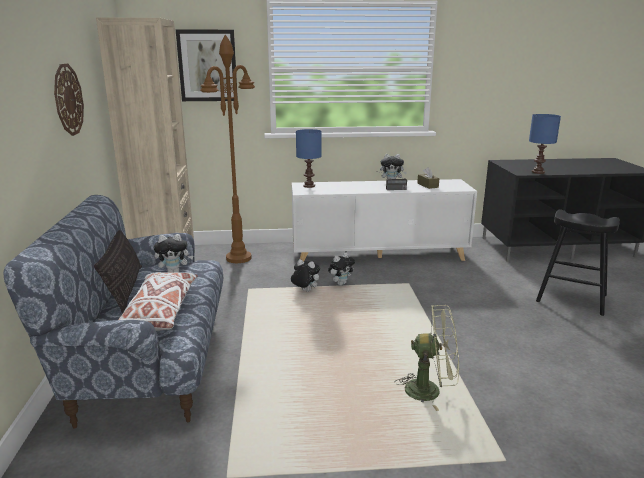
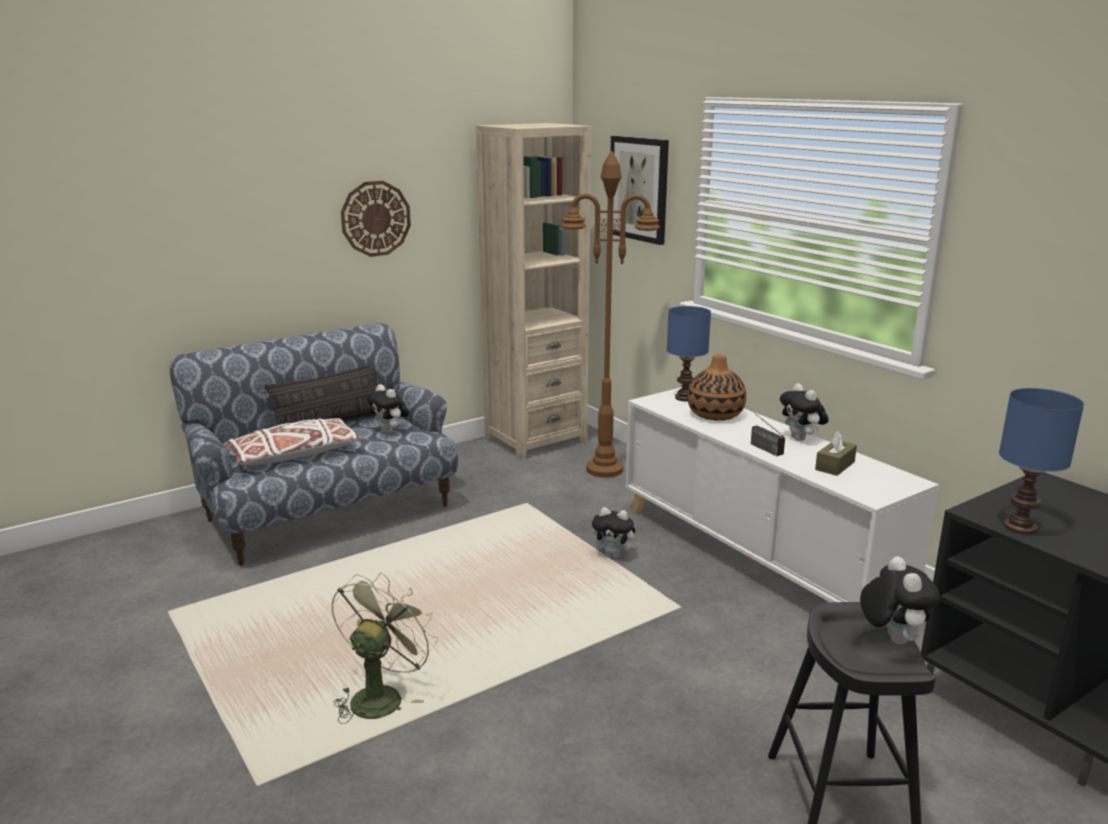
camera: 60 degrees right, 0 degrees up
(305, 291) = (561, 538): plush toy -> plush toy (891, 638)
(341, 186) = (715, 415): none -> vase
(430, 390) = (381, 695): green fan -> green fan turned 135 degrees counterclockwise

